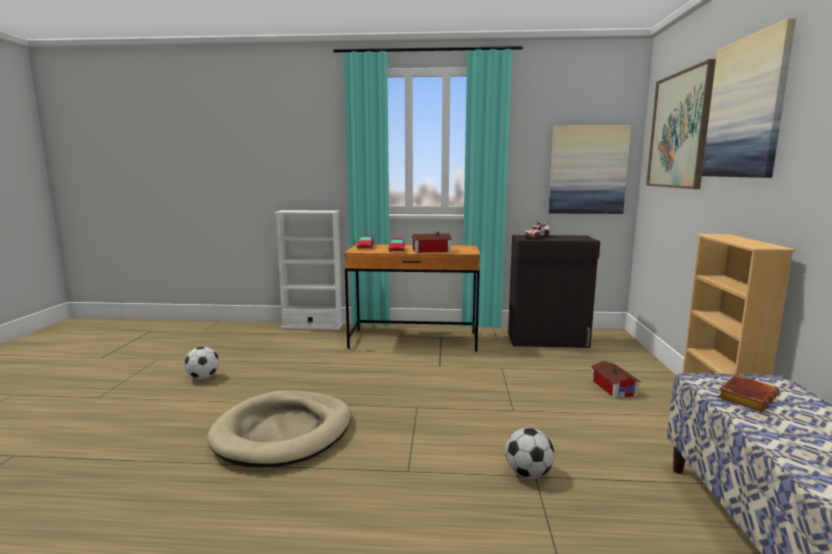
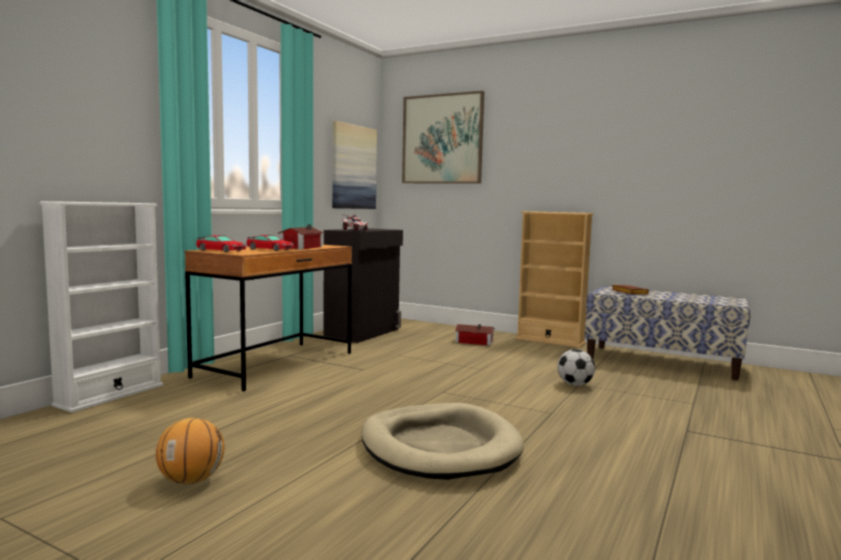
camera: 65 degrees left, 5 degrees down
(203, 378) = (191, 480): football -> basketball
(746, 108) = (527, 129): picture -> none

